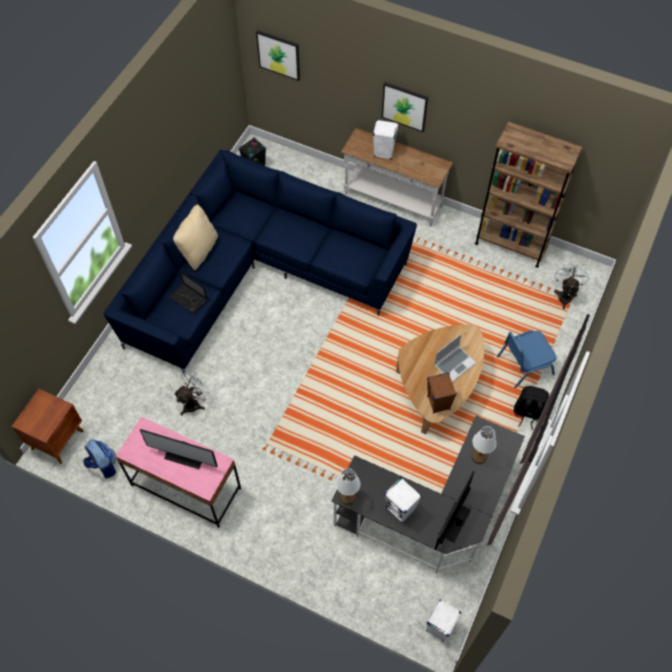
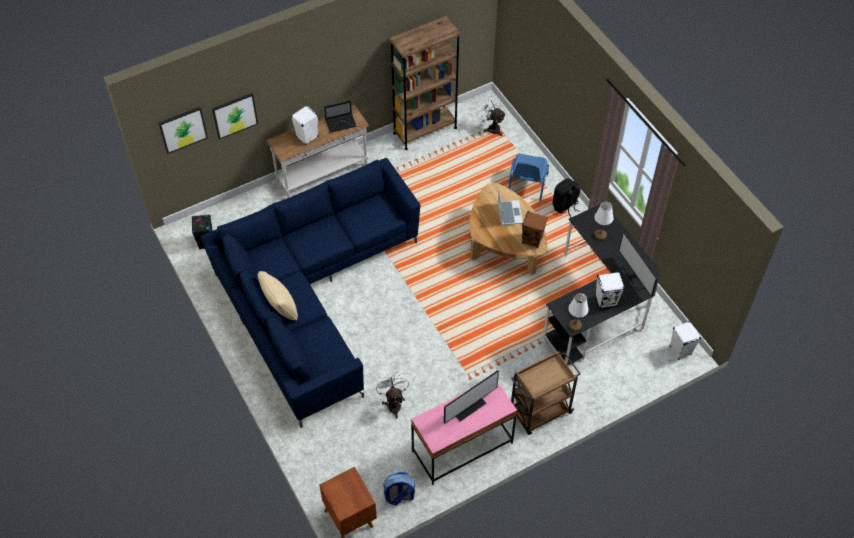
camera: 55 degrees left, 5 degrees down
(189, 299) = (321, 338): laptop -> laptop (341, 123)
(269, 532) = (539, 412): none -> brown cart
(404, 106) = (304, 89): picture -> picture (234, 115)

